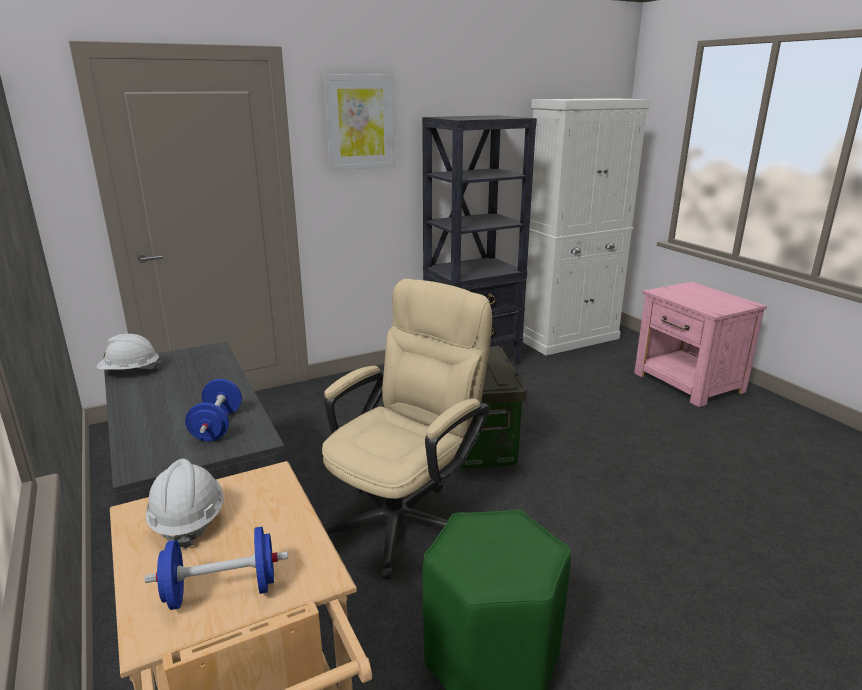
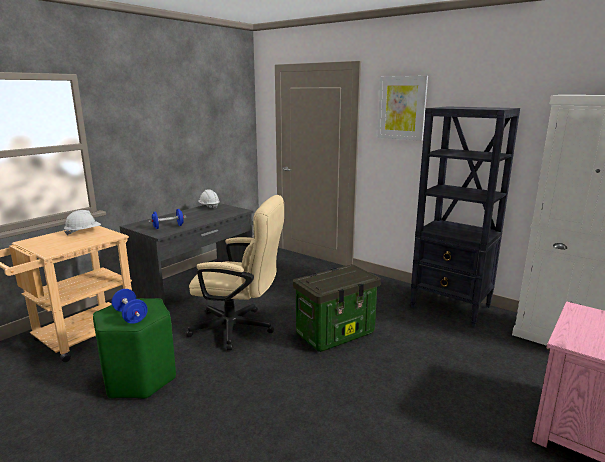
camera: 65 degrees right, 5 degrees down
(222, 591) = (43, 244): blue dumbbell -> blue dumbbell (130, 316)

